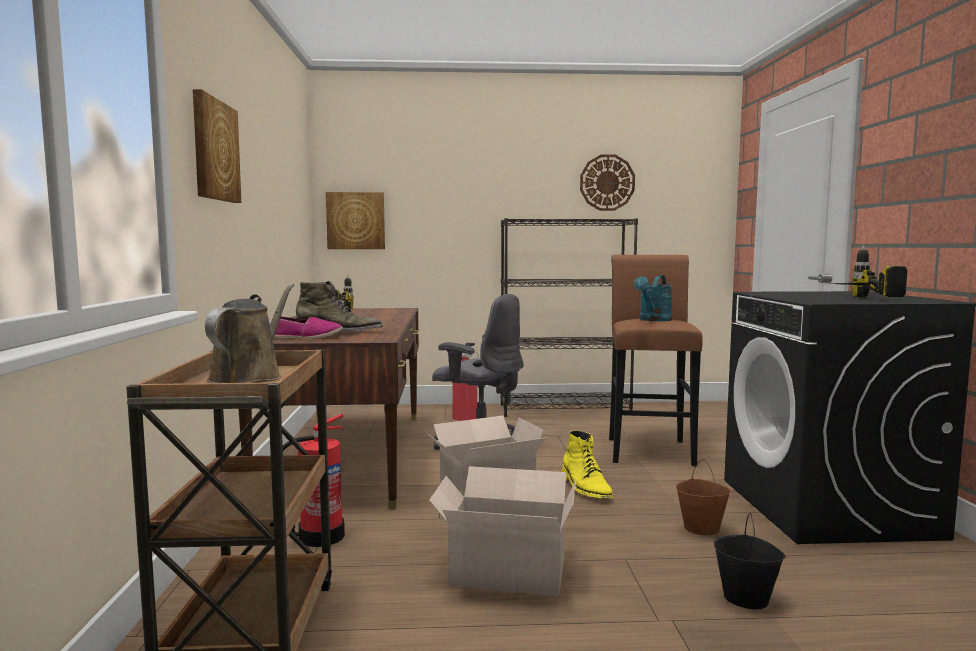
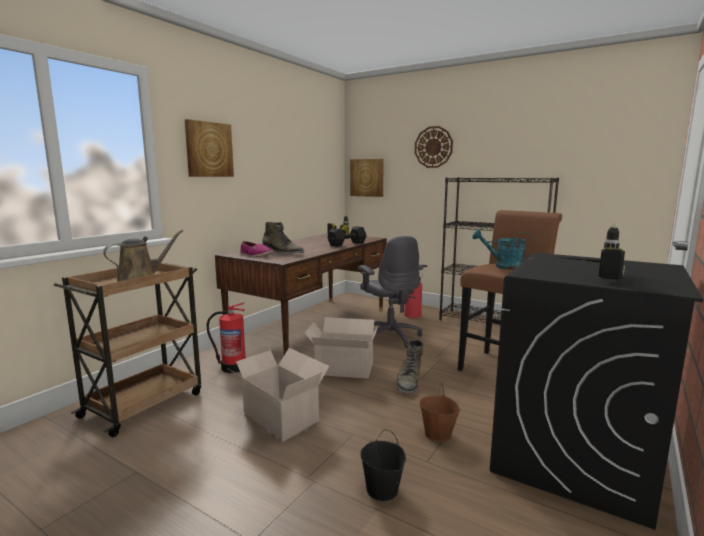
camera: 35 degrees right, 5 degrees up
(393, 317) = (346, 244): none -> black dumbbell
(585, 488) = (408, 382): yellow boot -> green boot
(607, 182) = (546, 146): wall clock -> wall clock (433, 147)
(653, 320) = (503, 266): turquoise watering can -> turquoise watering can turned 45 degrees clockwise

